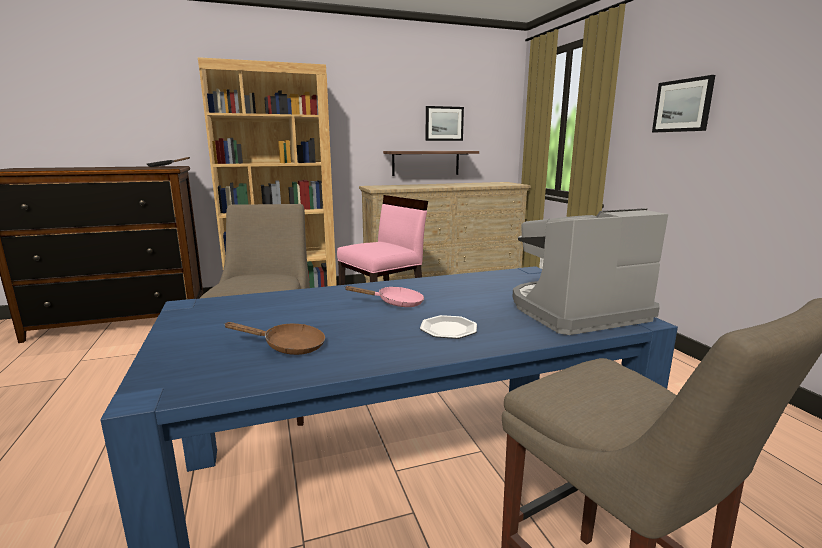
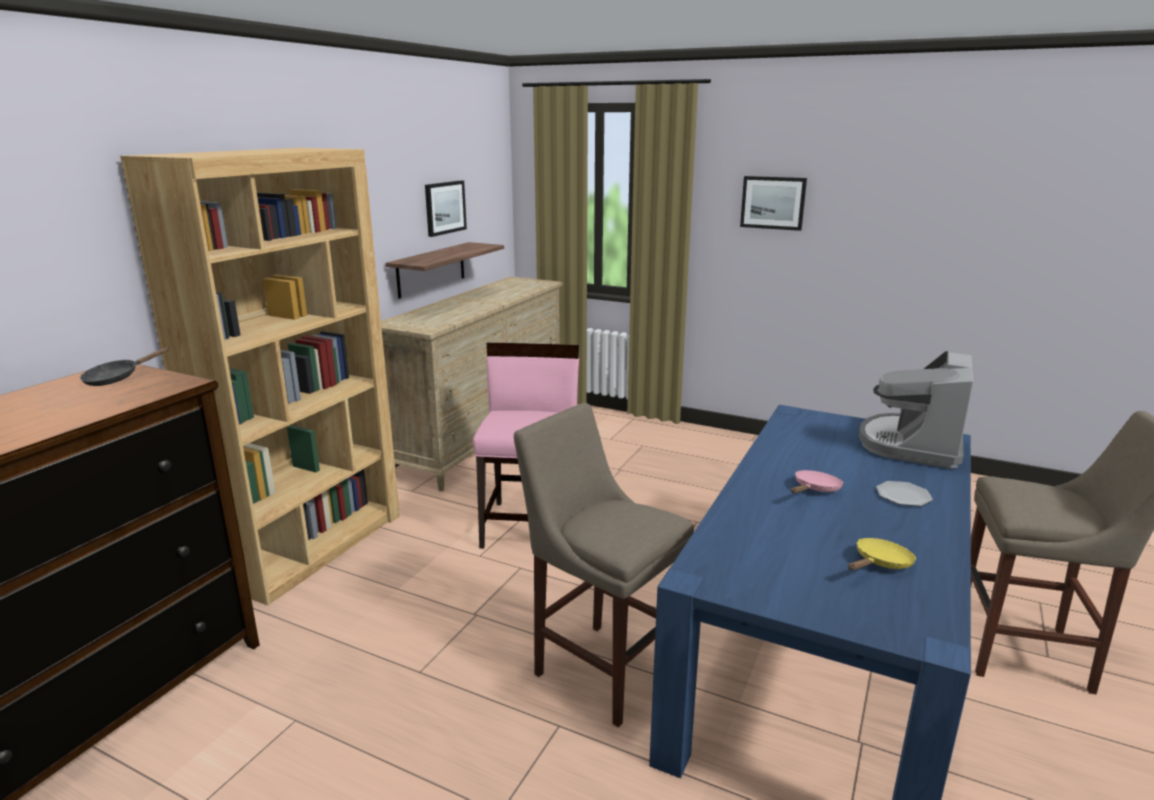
camera: 45 degrees left, 5 degrees up
(288, 346) = (880, 563): brown frying pan -> yellow frying pan

